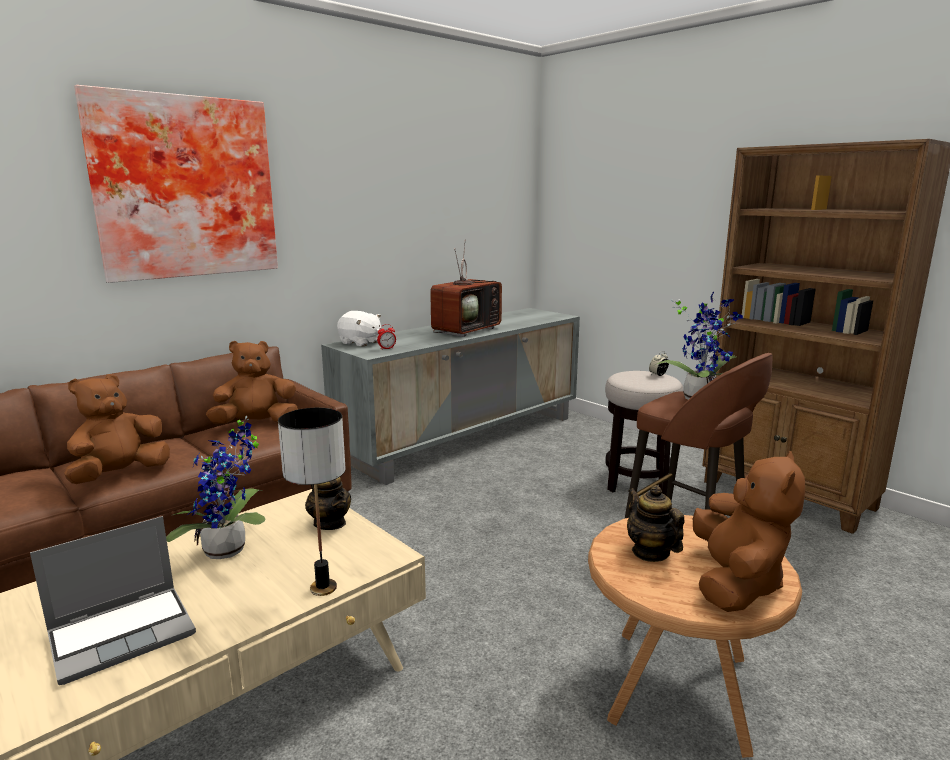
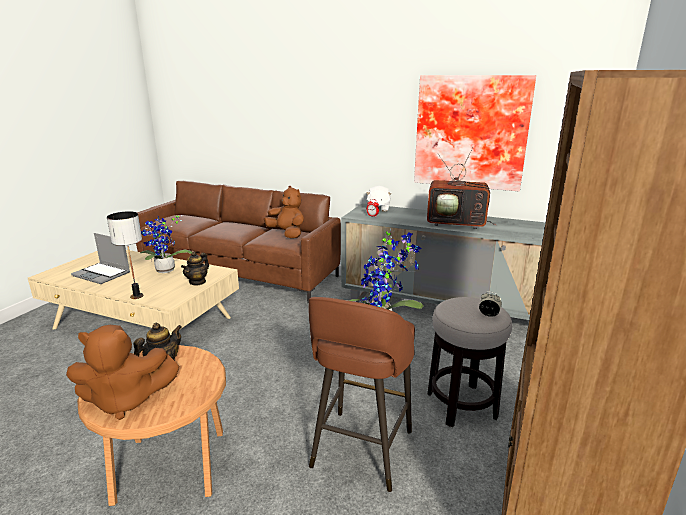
camera: 65 degrees right, 5 degrees up
(120, 475) = (211, 231): brown plush toy -> none
(185, 188) = (295, 97): picture -> picture (471, 132)

